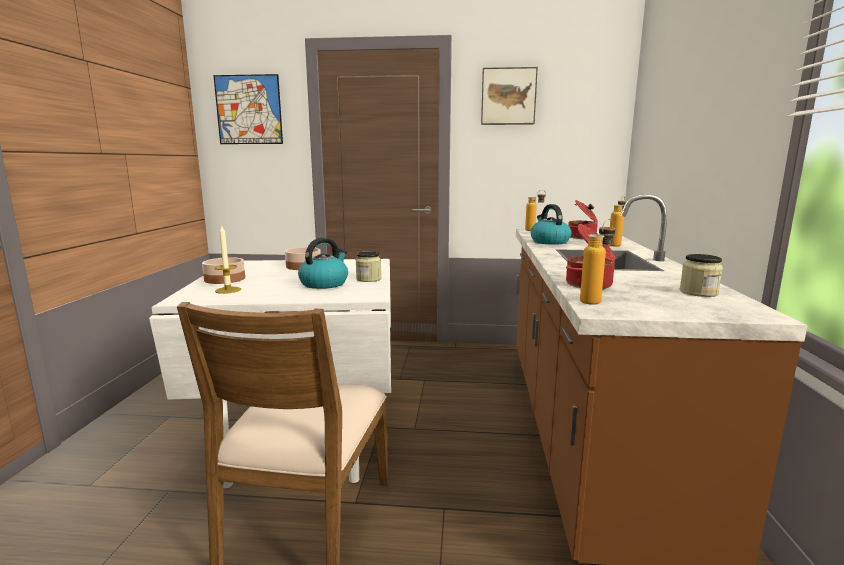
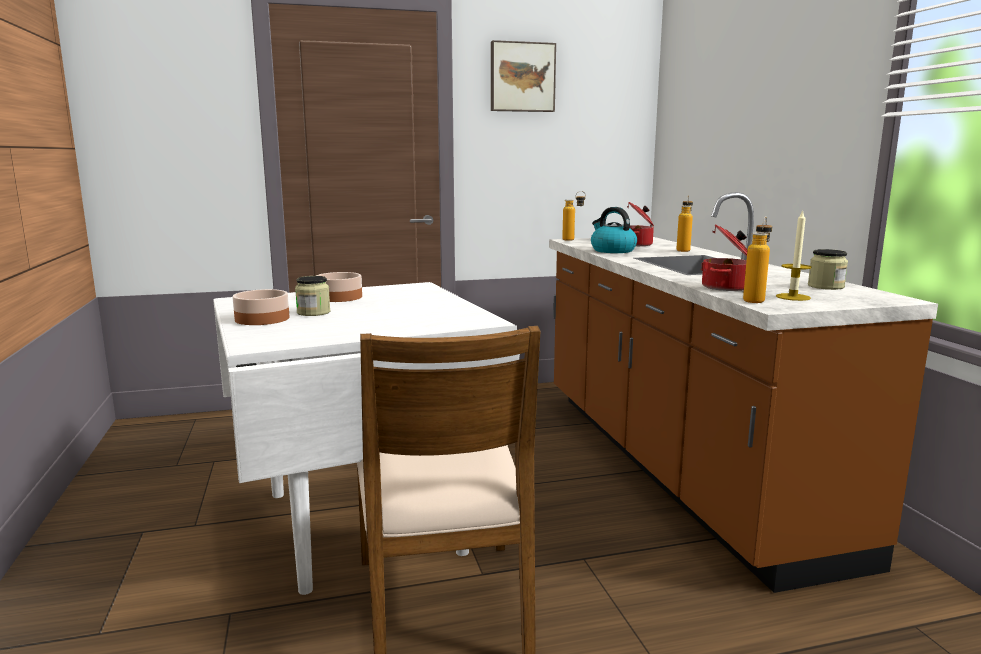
camera: 20 degrees left, 0 degrees up
(228, 290) = (295, 330): candle -> candle (793, 297)
(249, 110) = (162, 81): picture -> none
(324, 283) = (405, 313): kettle -> none
(368, 279) = (450, 304): jar -> jar (313, 312)

